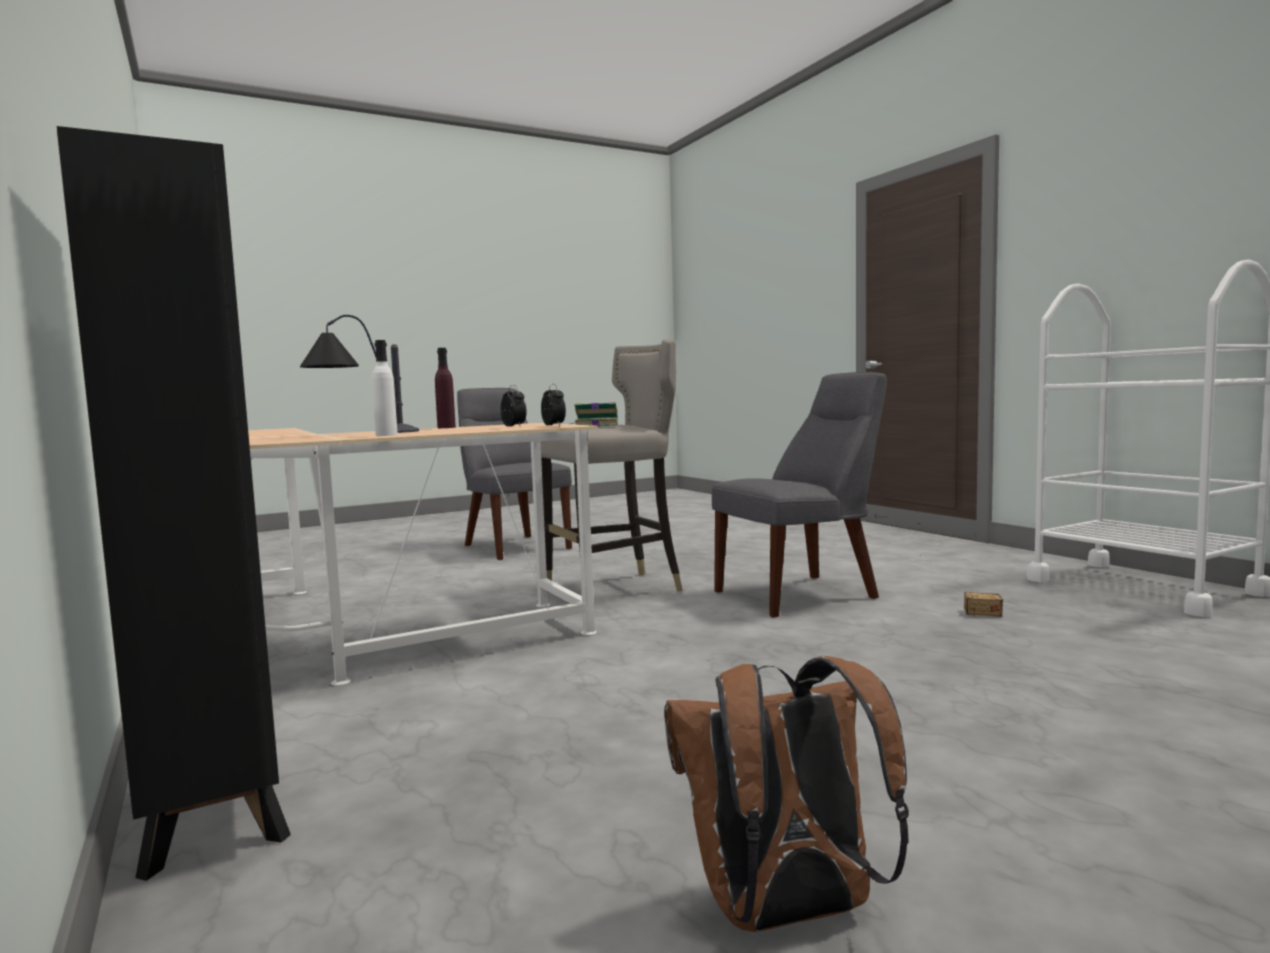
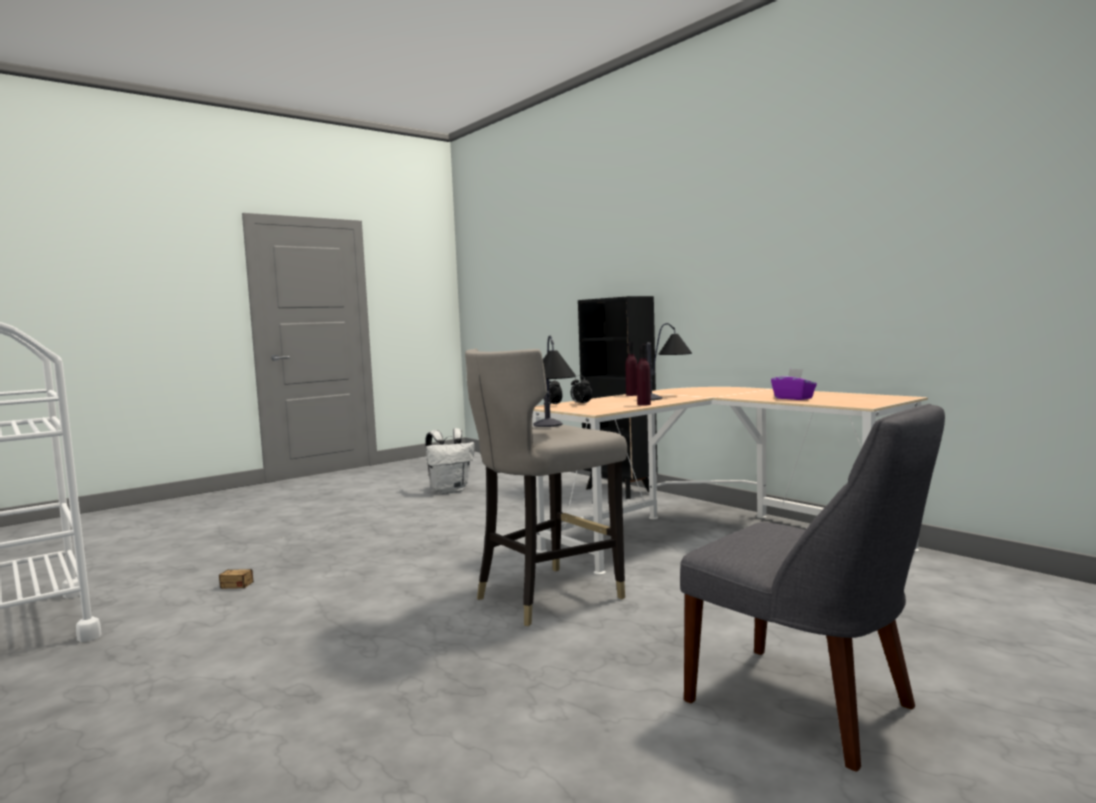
camera: 170 degrees right, 0 degrees up
(264, 432) = (793, 398): none -> purple tissue box
(386, 435) = (632, 395): white bottle -> purple bottle
(595, 425) = (553, 429): book -> table lamp
(784, 914) = (450, 491): brown backpack -> white backpack
(802, 594) = (361, 601): grey chair -> none

